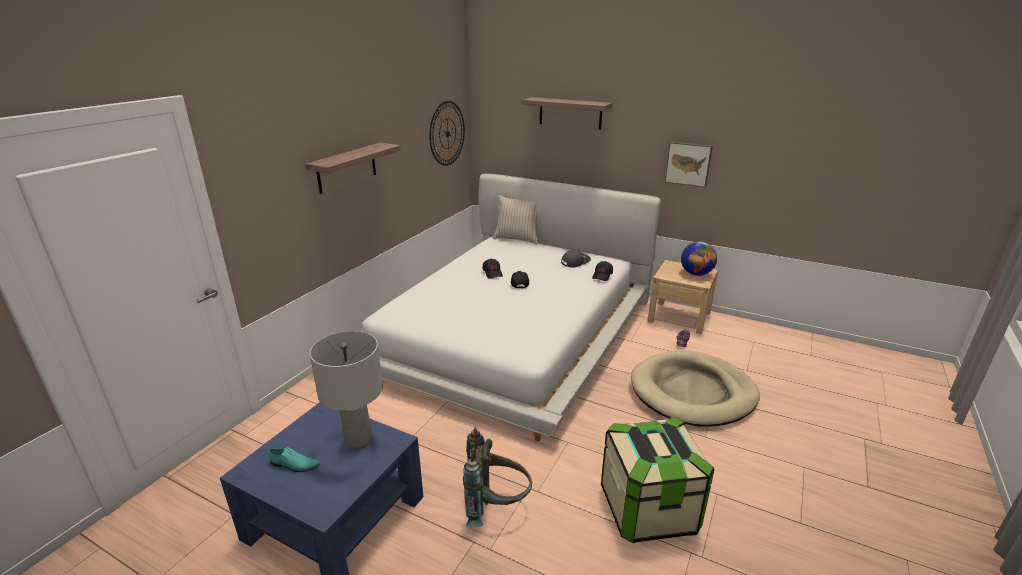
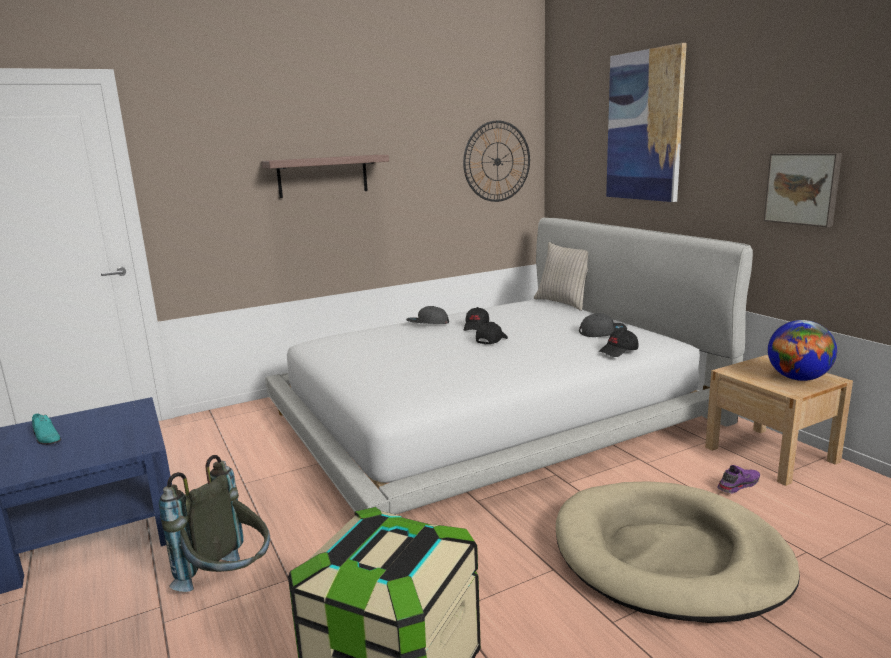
camera: 35 degrees right, 10 degrees down
(358, 441) = (117, 436): grey table lamp -> none
(453, 276) = (427, 323): none -> grey cap
(570, 113) = (645, 126): shelf -> picture

